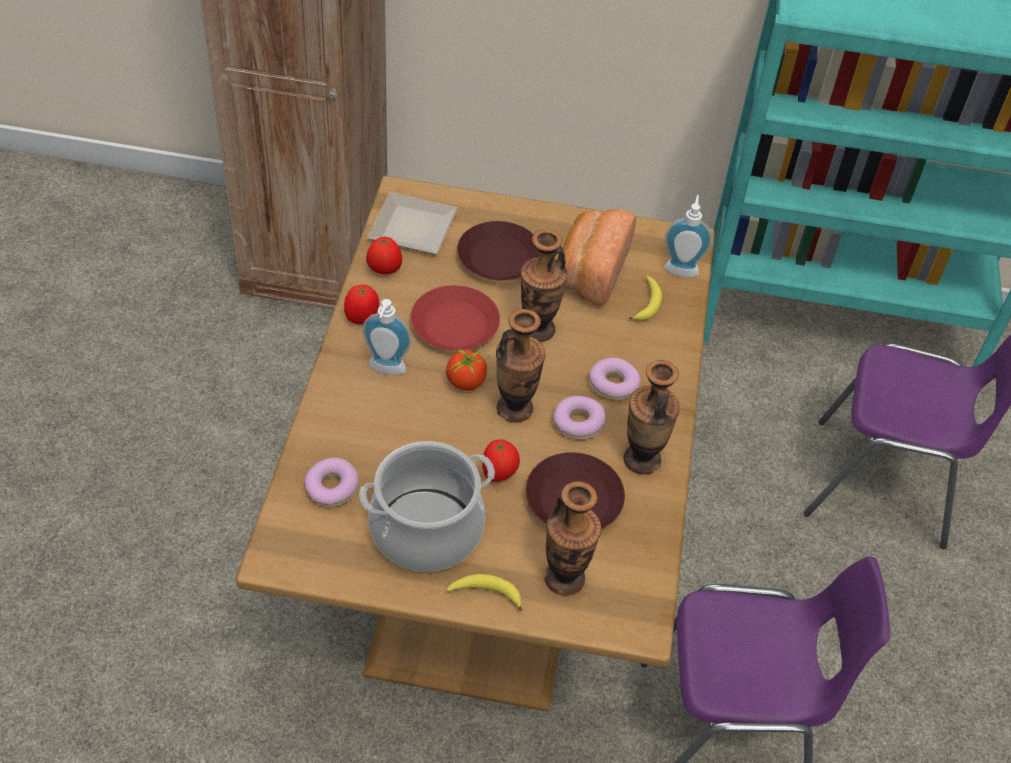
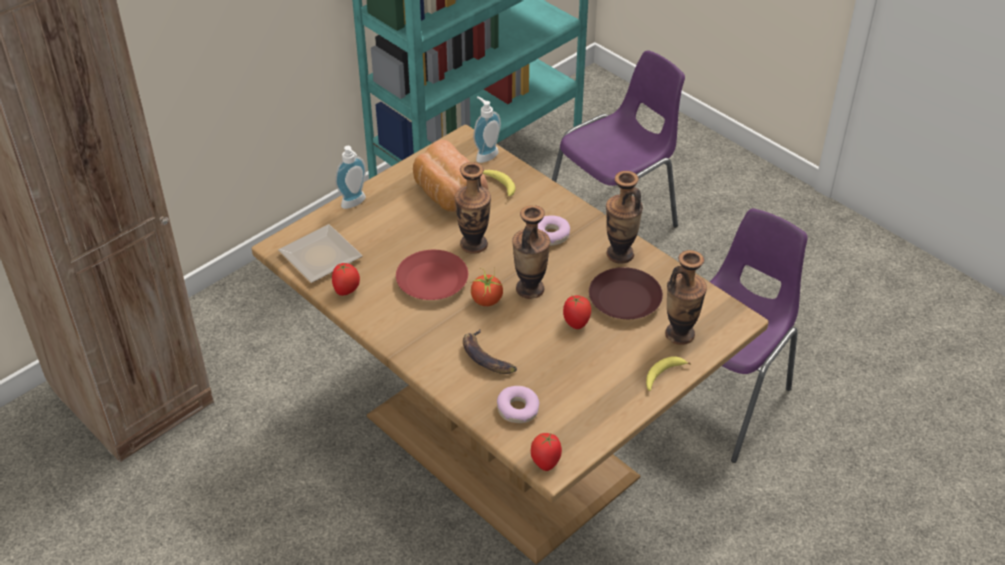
camera: 50 degrees left, 5 degrees down
(362, 318) = (380, 323): tomato -> tomato (545, 462)
(384, 423) = (486, 357): none -> banana
(386, 370) = (440, 334): soap dispenser -> soap dispenser (355, 203)
(426, 529) = (591, 379): cooking pot -> none
(498, 258) = (393, 231): brown plate -> none
(578, 423) = (567, 266): donut -> none

